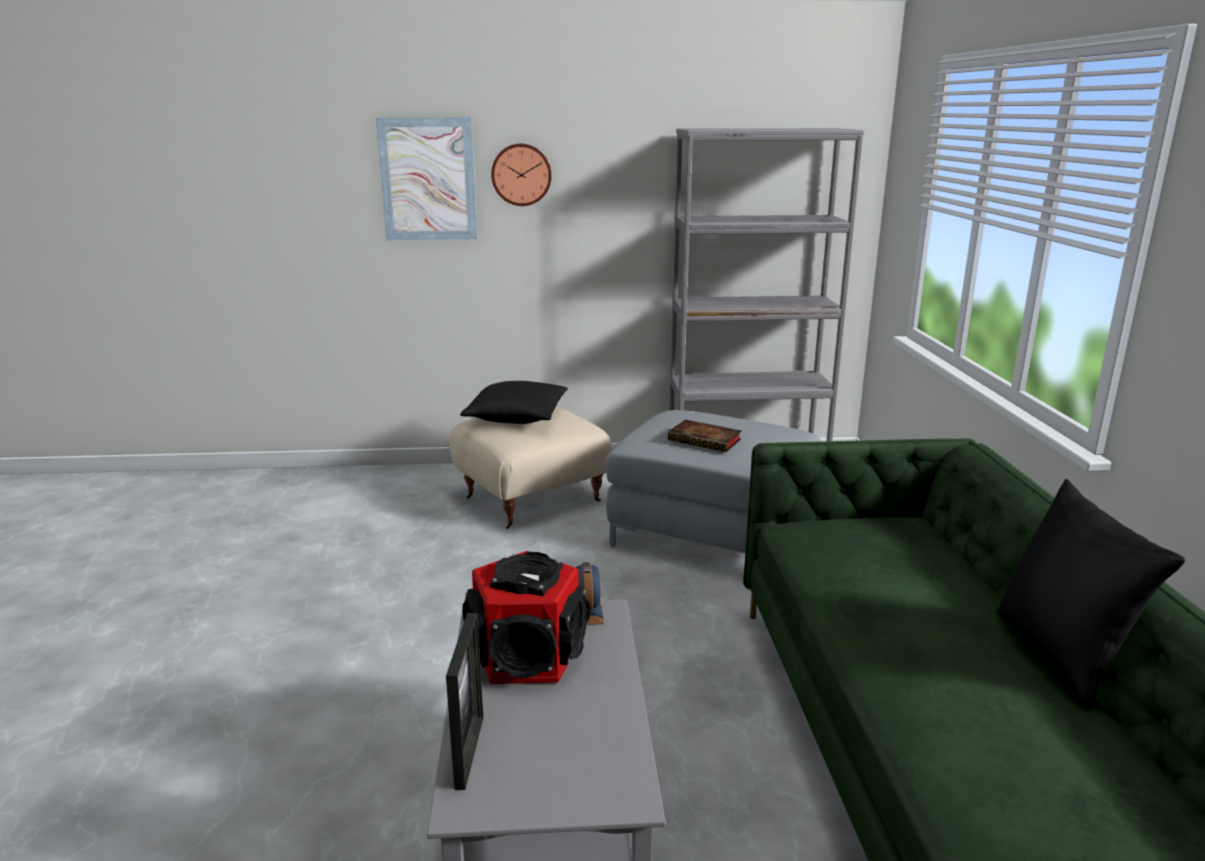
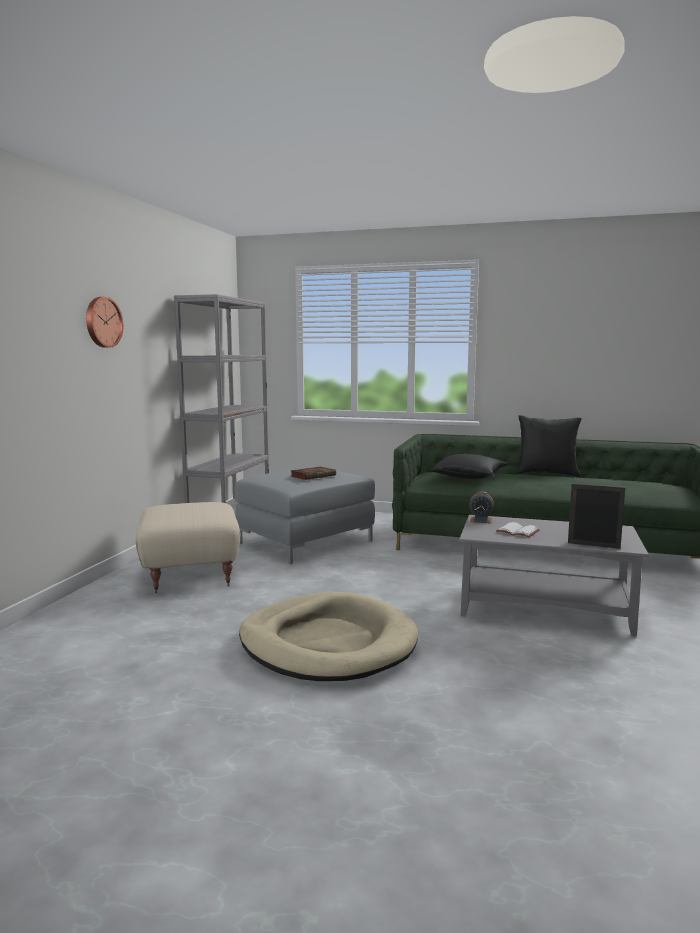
camera: 70 degrees left, 10 degrees down
(357, 628) = (327, 643): none -> beige dog bed
(428, 179) = (46, 323): picture -> none
(517, 418) = (174, 511): black pillow -> black pillow (469, 477)
(526, 656) = (516, 532): speaker -> white book

